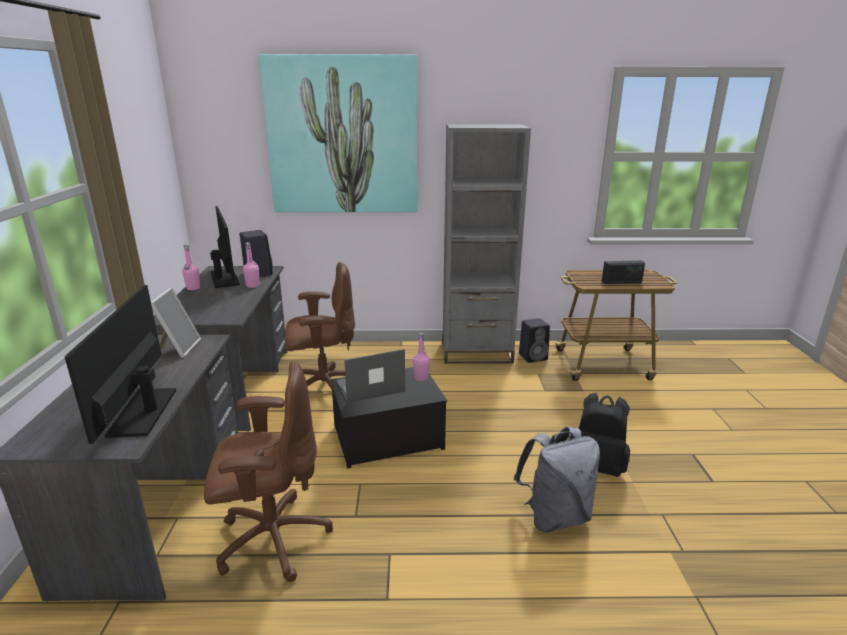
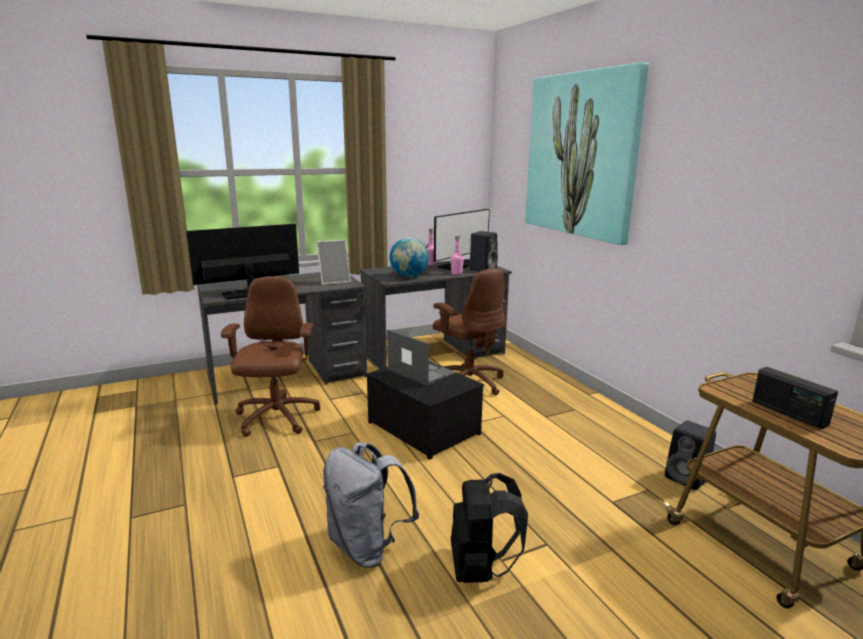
camera: 65 degrees right, 5 degrees down
(227, 307) = (409, 276): none -> globe
(272, 539) = (276, 418): brown office chair -> brown office chair turned 150 degrees counterclockwise
(421, 377) = (458, 387): pink bottle -> none
(476, 352) = (637, 437): grey bookcase -> none

